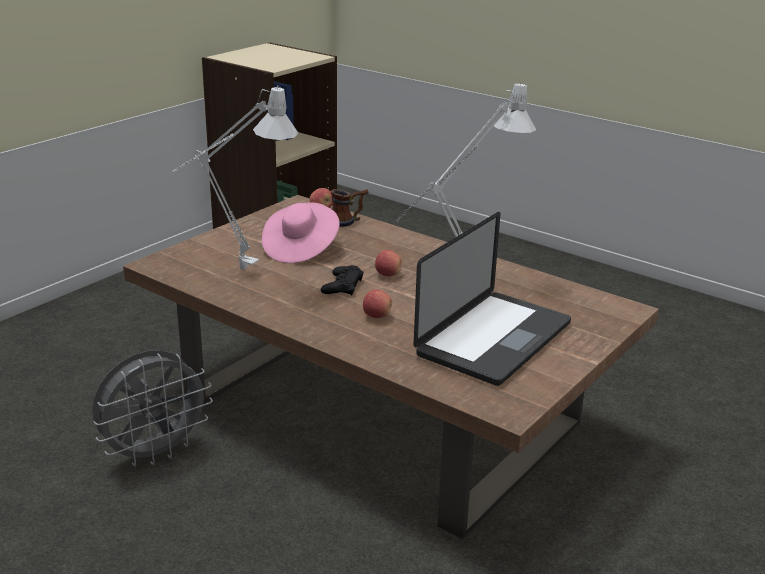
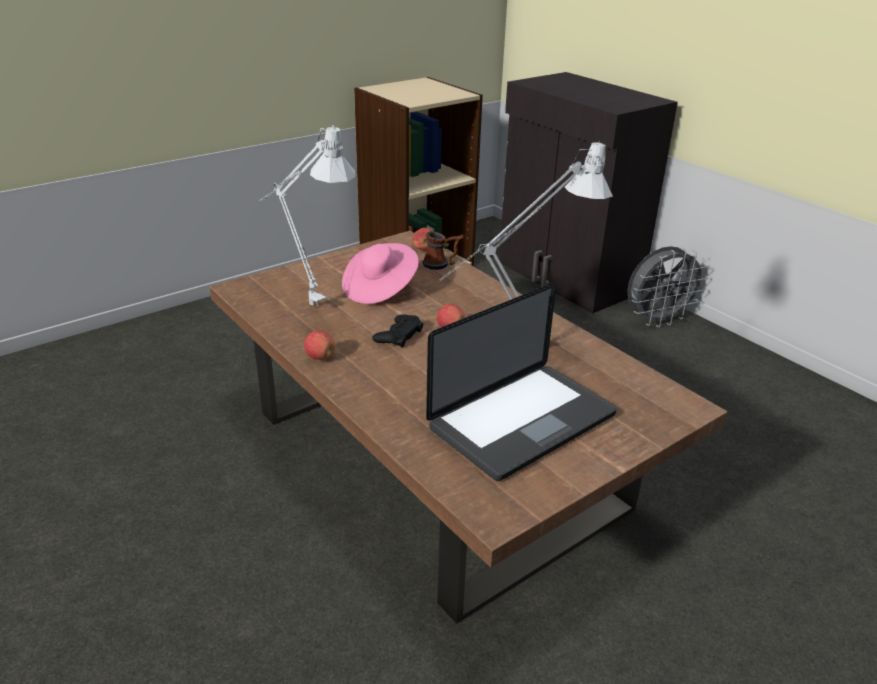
camera: 15 degrees right, 5 degrees up
(155, 453) = (209, 468): grey fan -> grey fan (657, 320)
(376, 316) = (414, 375): apple -> apple (320, 357)
(435, 234) = (567, 278): none -> black cabinet

